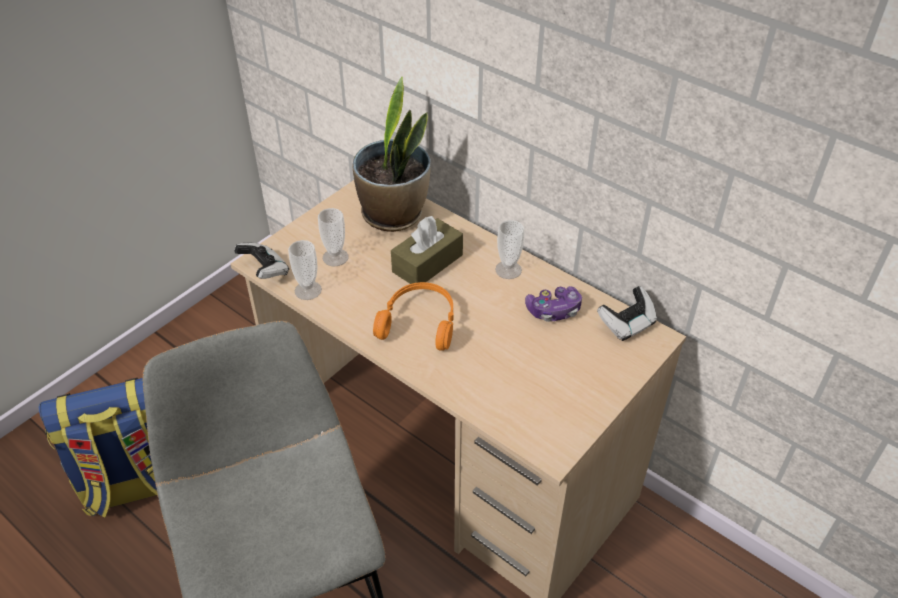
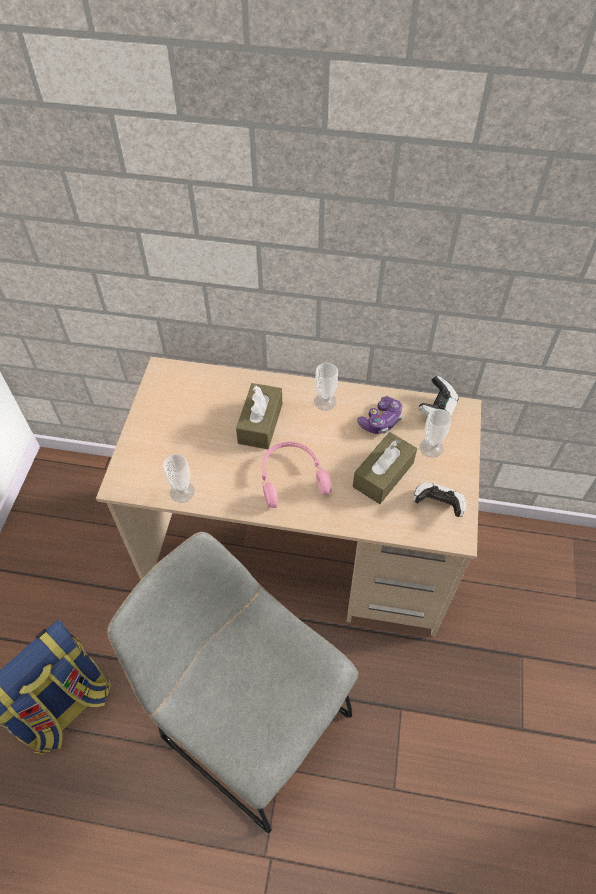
camera: 30 degrees left, 10 degrees up
(265, 271) = (132, 491): game controller -> game controller (438, 505)
(335, 257) = (182, 451): cup -> cup (431, 447)
(394, 214) = (202, 391): potted plant -> none
(420, 322) = (291, 478): orange headphones -> pink headphones
(517, 360) = (383, 475): none -> brown tissue box

